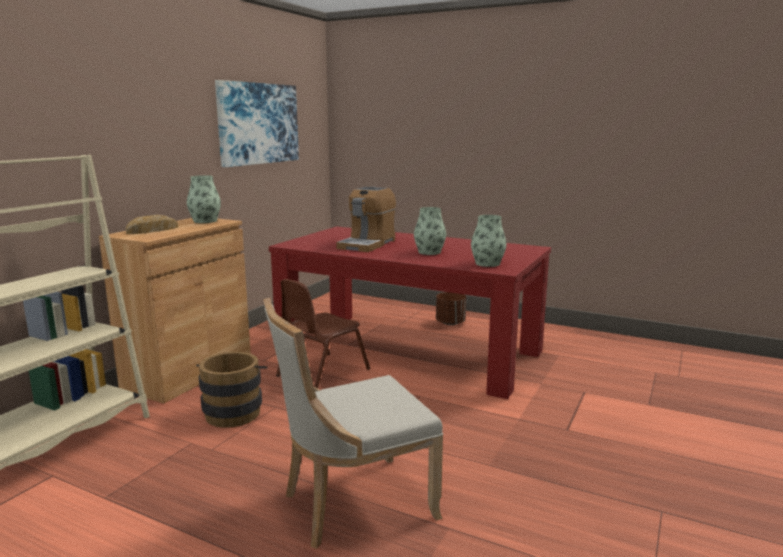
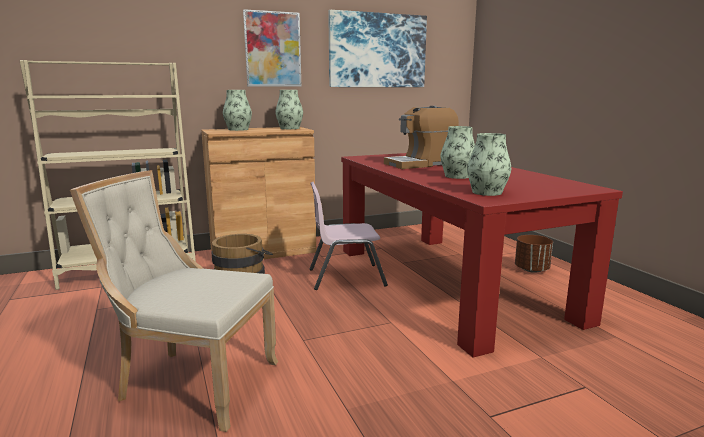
camera: 40 degrees right, 0 degrees up
(152, 230) = (238, 129): bread -> vase
(166, 127) = (273, 49): none -> picture
(322, 372) = (346, 277): brown chair -> pink chair

